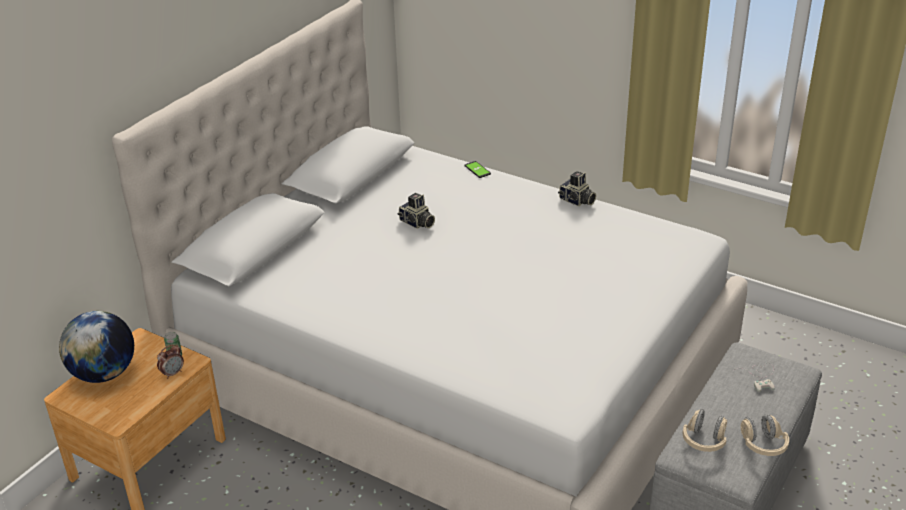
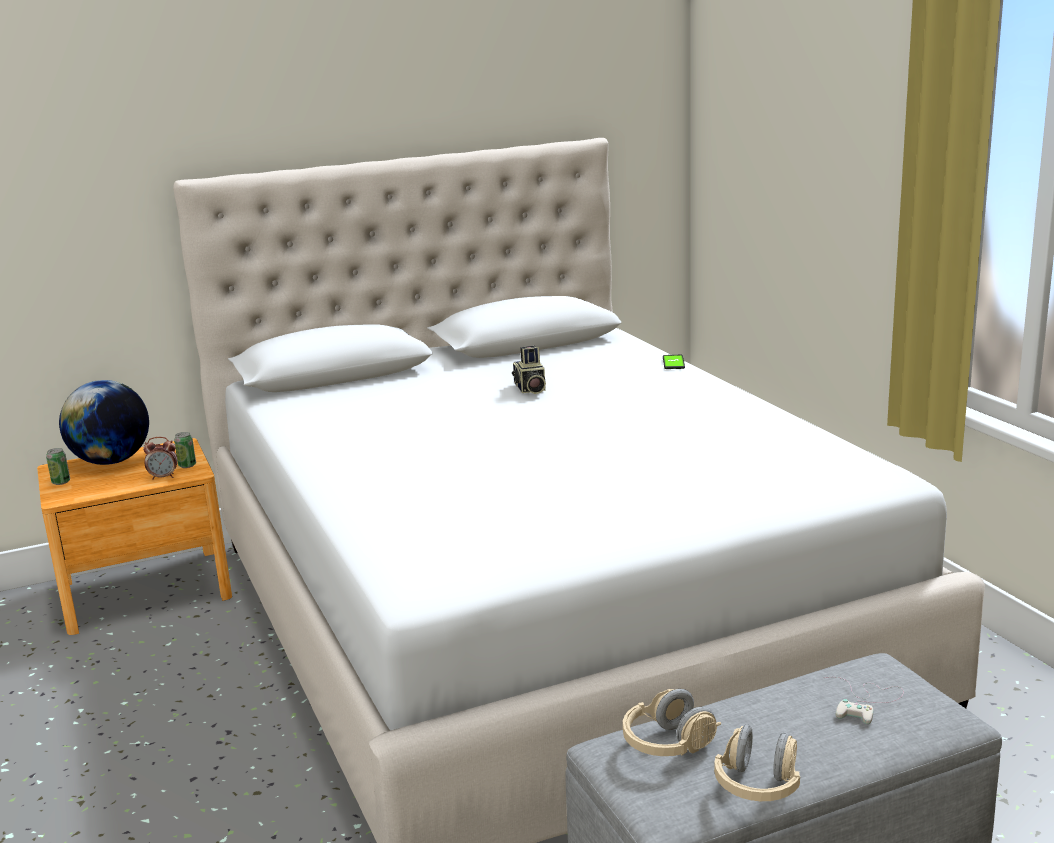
camera: 35 degrees right, 15 degrees down
(92, 407) = (61, 482): none -> can
(577, 201) = (760, 409): camera -> none

